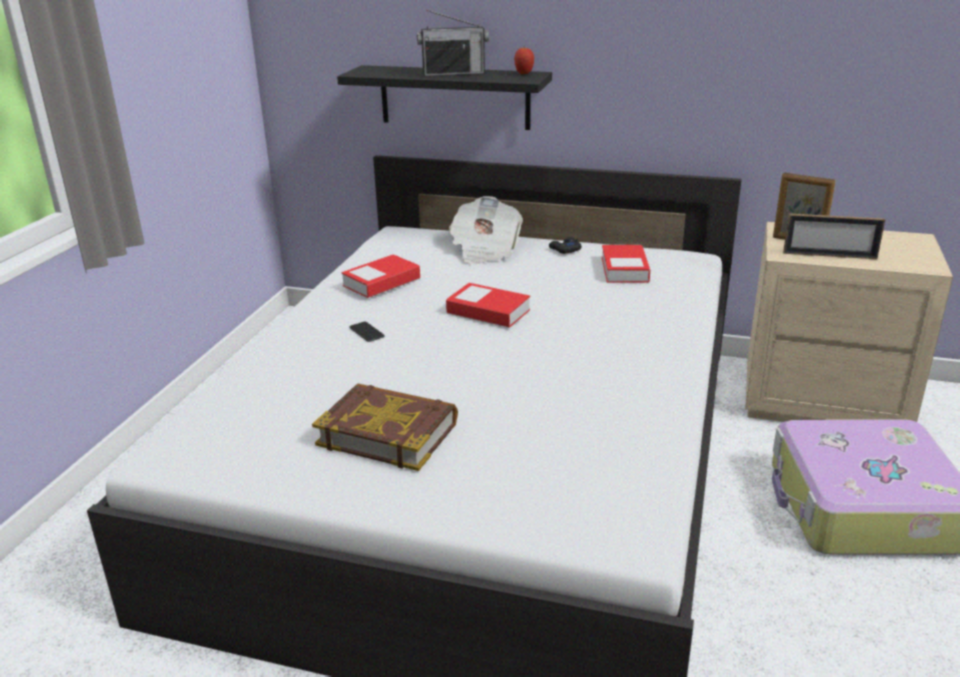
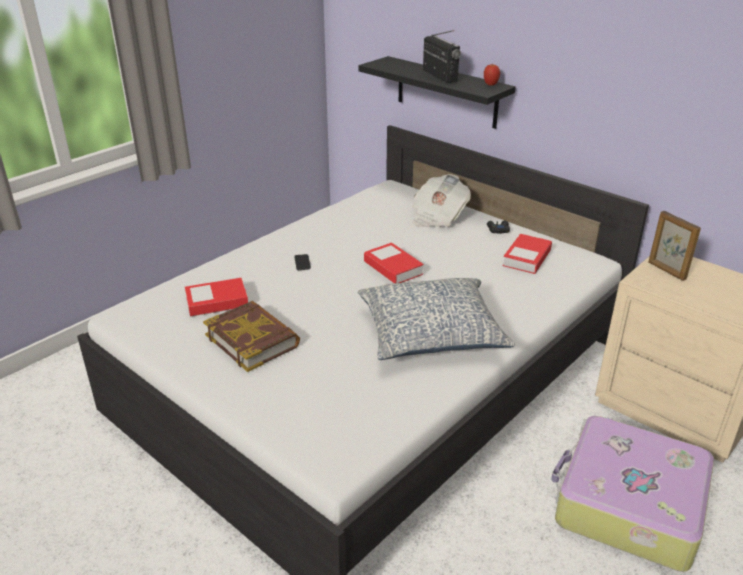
camera: 25 degrees right, 5 degrees up
(381, 282) = (342, 226): book -> book (217, 302)
(453, 73) = (439, 76): radio -> radio turned 135 degrees counterclockwise
(600, 368) = (431, 334): none -> pillow
(829, 255) = (679, 291): picture frame -> none

